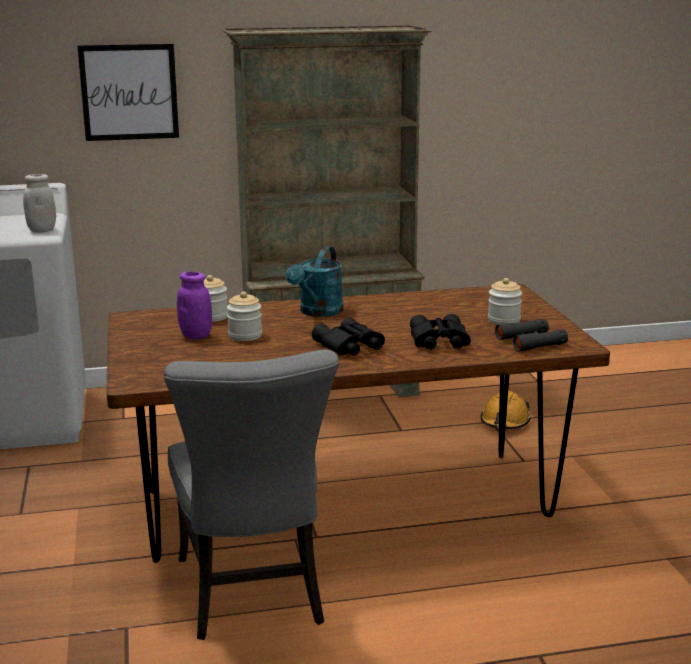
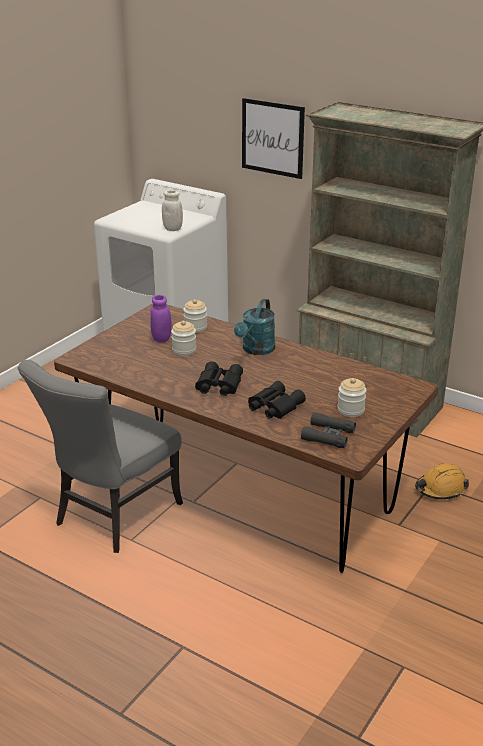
camera: 45 degrees right, 10 degrees up
(318, 312) = (256, 350): turquoise watering can -> turquoise watering can turned 45 degrees counterclockwise

